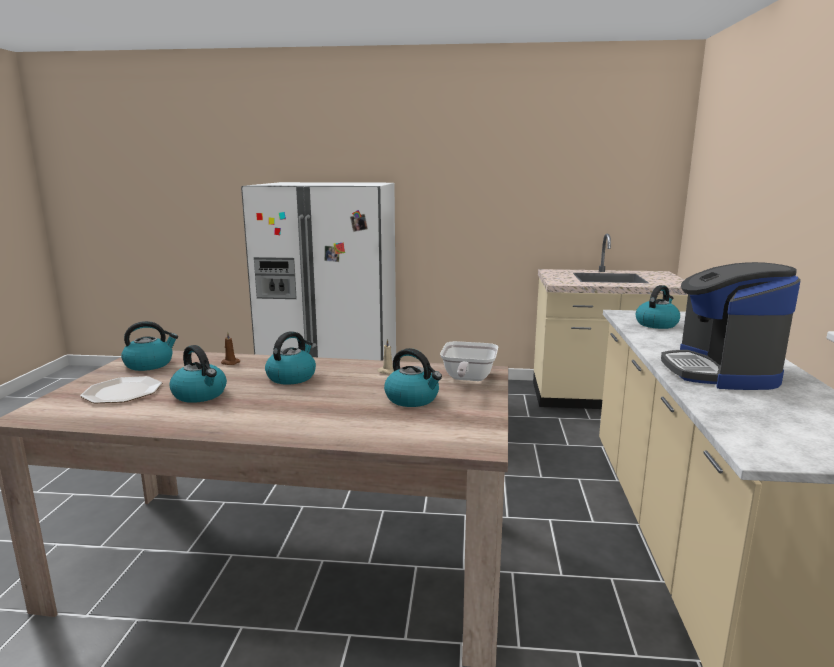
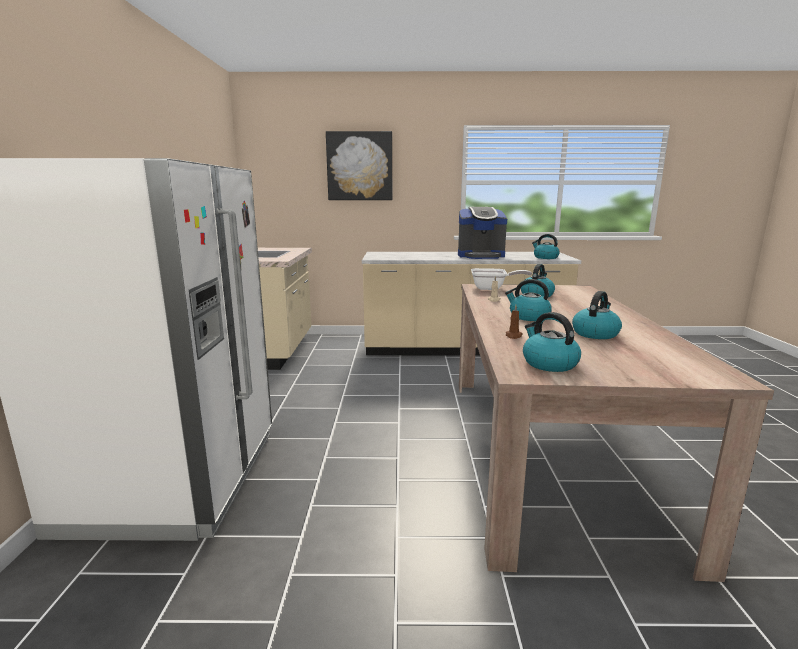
camera: 95 degrees left, 0 degrees up
(123, 392) = (627, 357): plate -> none
(656, 324) = (399, 256): kettle -> kettle (545, 257)
(764, 165) = (359, 166): none -> picture

